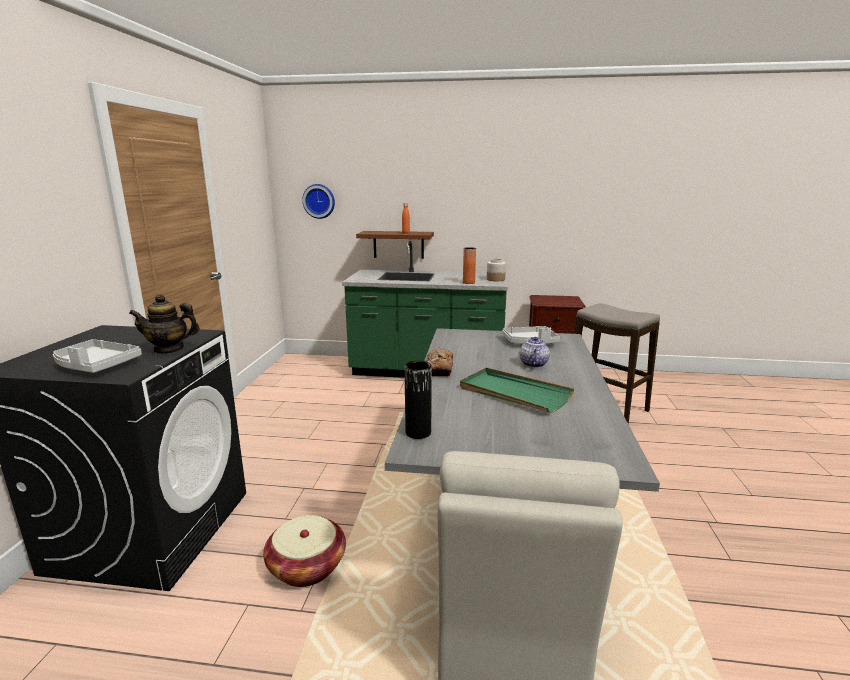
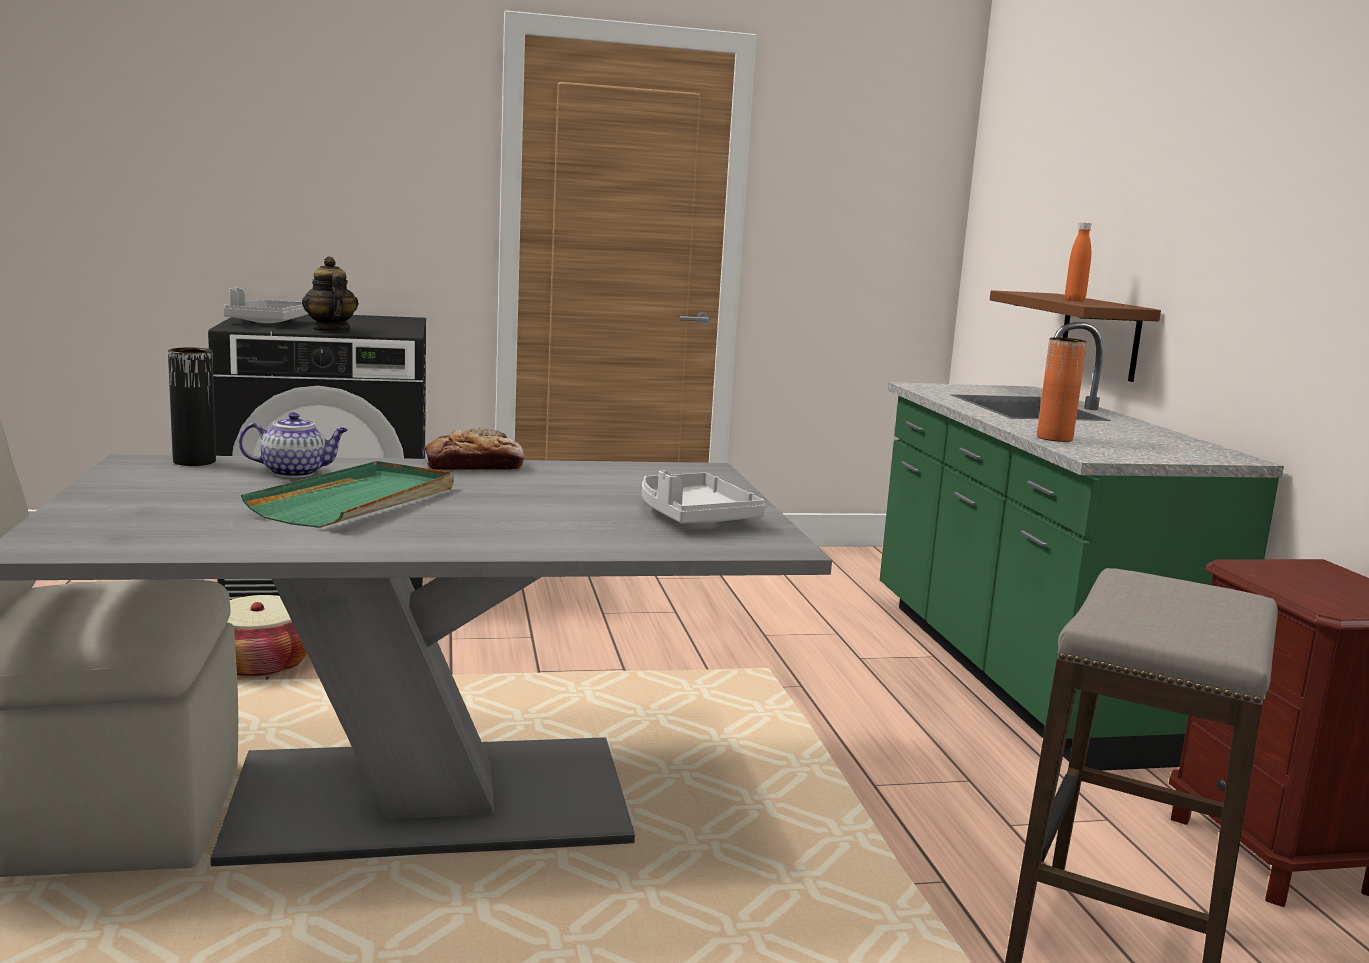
camera: 70 degrees right, 5 degrees down
(319, 201) = (1014, 220): wall clock -> none
(495, 279) = (1151, 455): jar -> none
(533, 364) = (536, 515): teapot -> teapot (296, 472)

